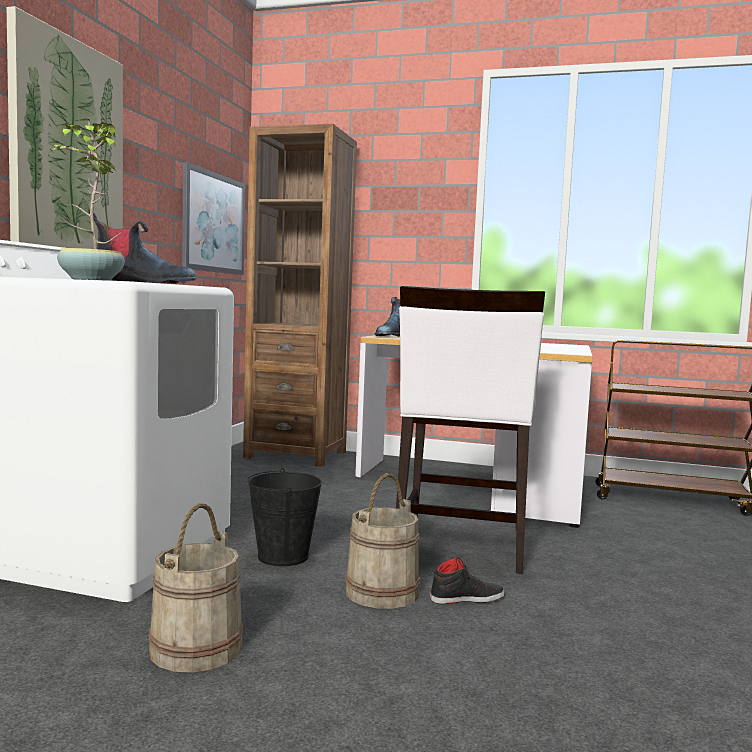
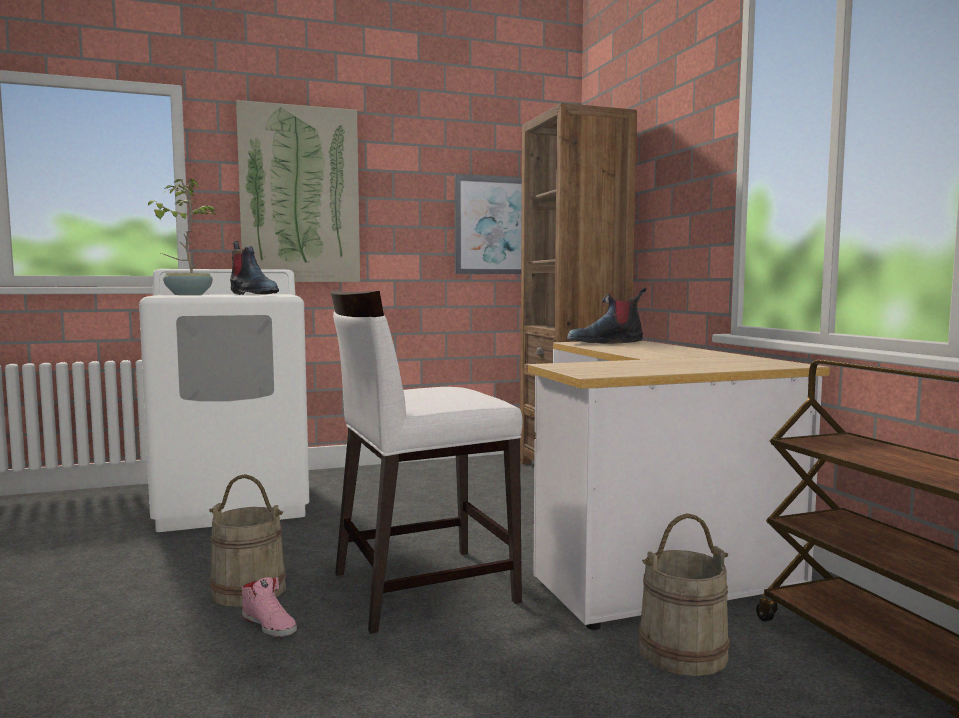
camera: 55 degrees right, 0 degrees up
(196, 648) = (93, 569): beige bucket -> beige bucket (682, 652)
(283, 556) = (291, 540): black bucket -> none
(466, 598) = (269, 624): black shoe -> pink shoe

